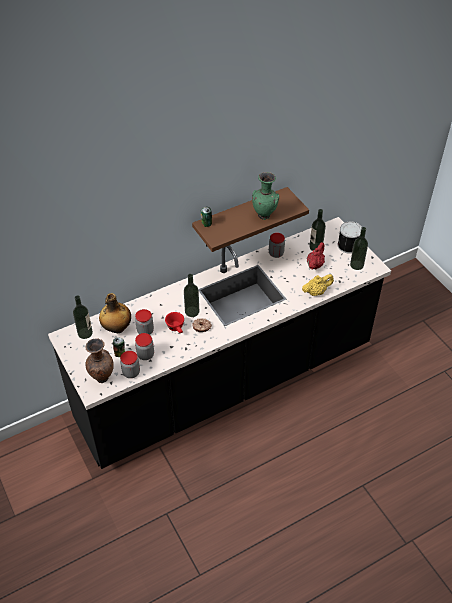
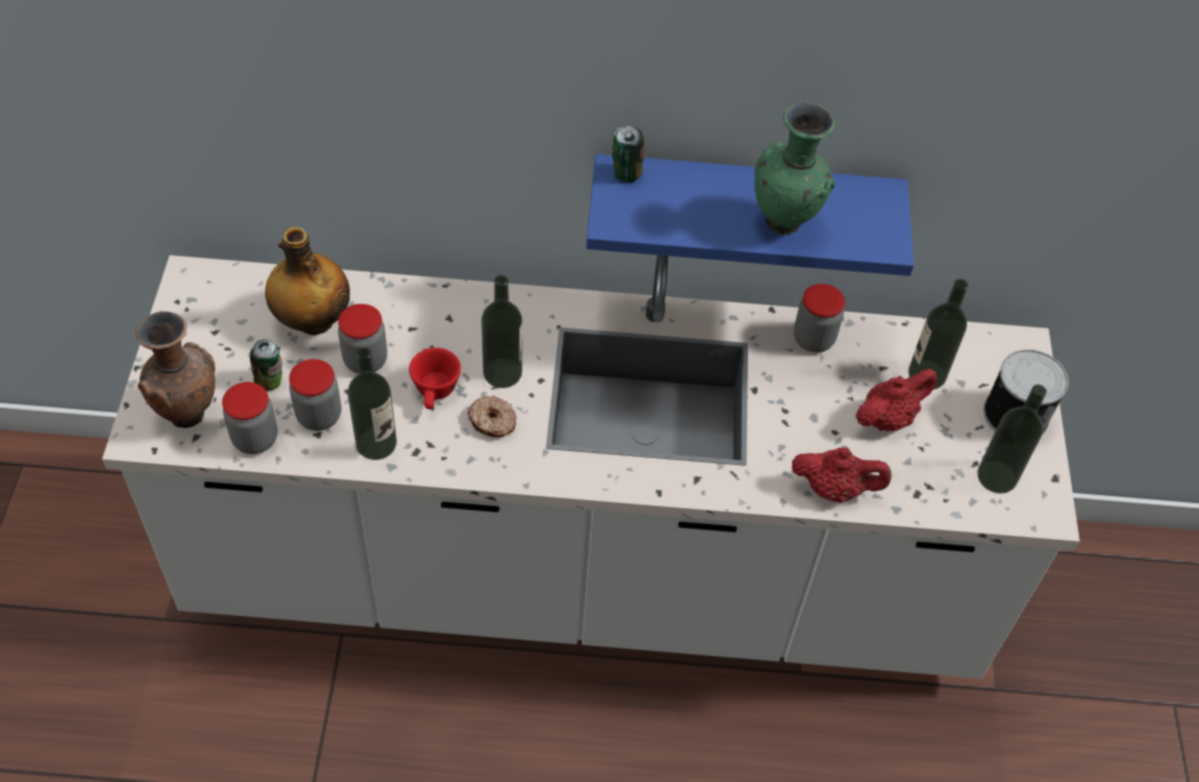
camera: 30 degrees right, 5 degrees up
(85, 333) = (241, 295): bottle -> bottle (376, 443)
(226, 383) = (585, 579): black counter -> white counter
(240, 218) = (744, 204): brown shelf -> blue shelf
(316, 292) = (834, 489): yellow teapot -> red teapot

